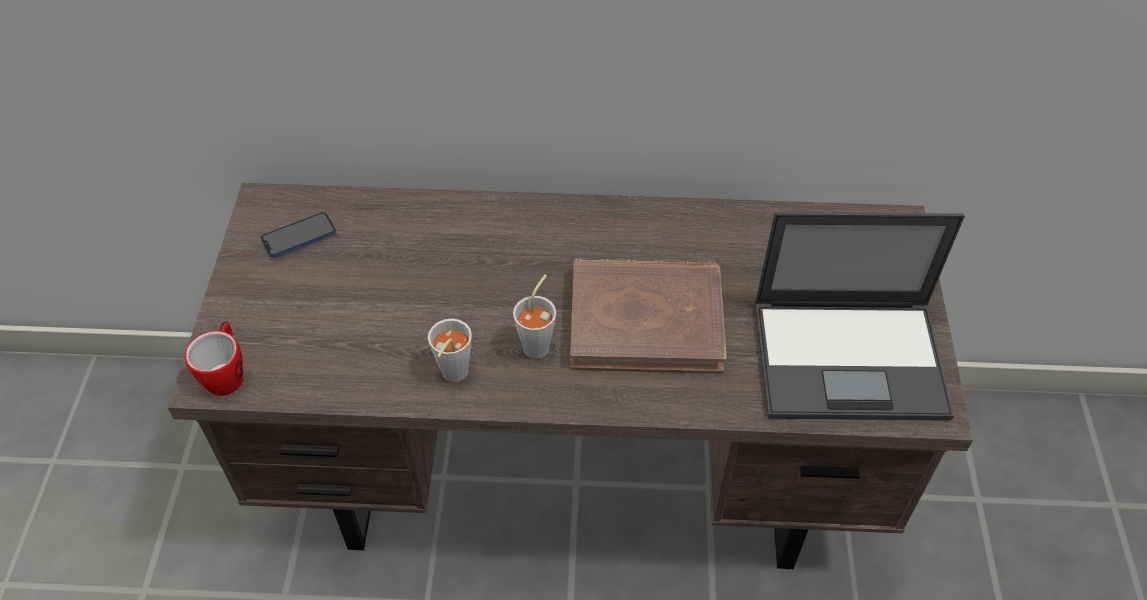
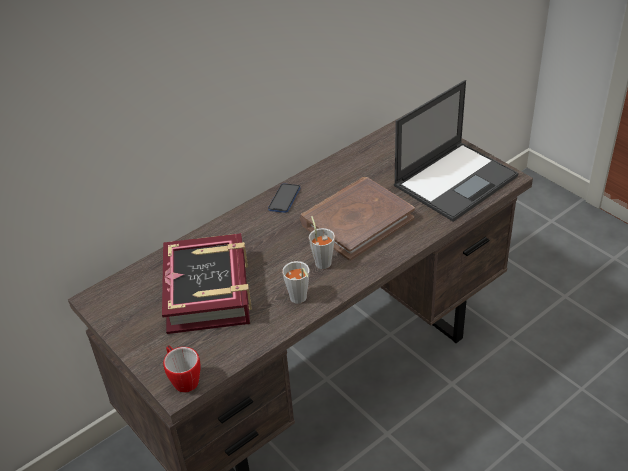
camera: 40 degrees left, 10 degrees down
(299, 236) = (137, 299): phone -> phone (284, 199)
(375, 284) = (208, 291): none -> book

